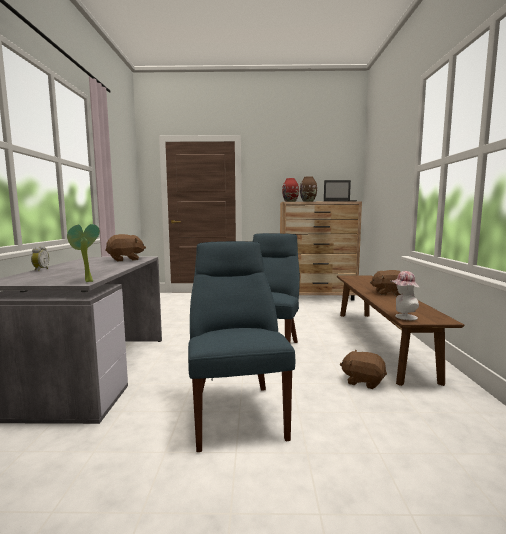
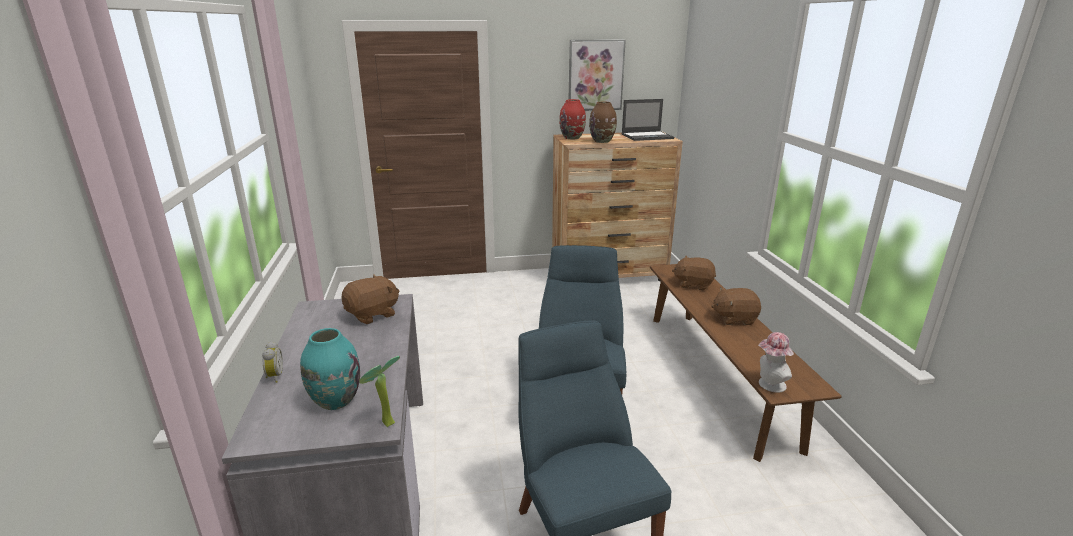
camera: 10 degrees left, 15 degrees up
(66, 276) = (335, 400): none -> turquoise vase
(307, 167) = (595, 75): none -> picture
(363, 381) = (714, 458): brown plush toy -> brown plush toy (693, 284)

